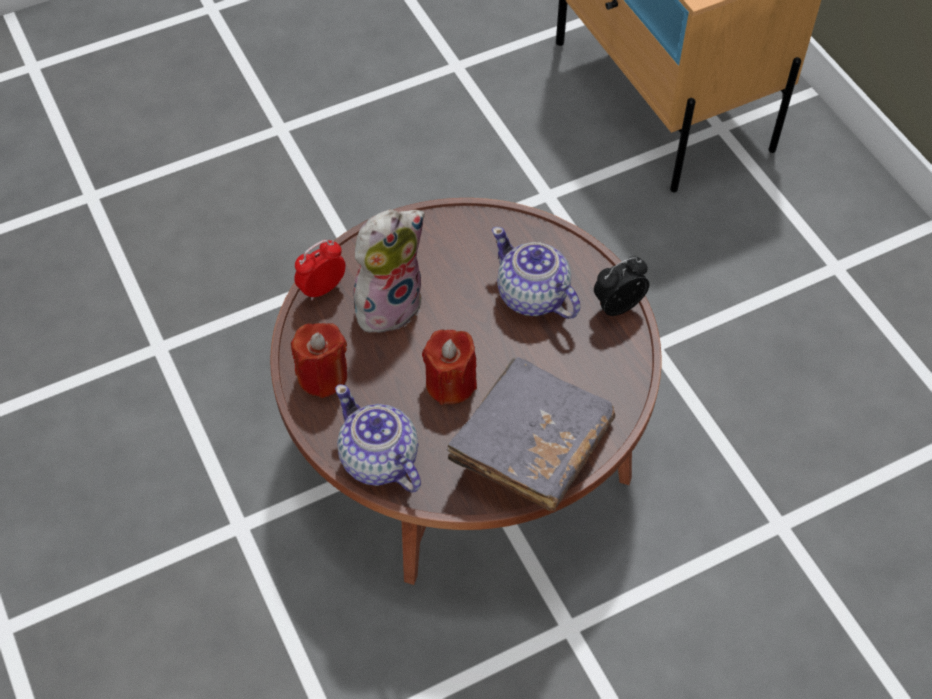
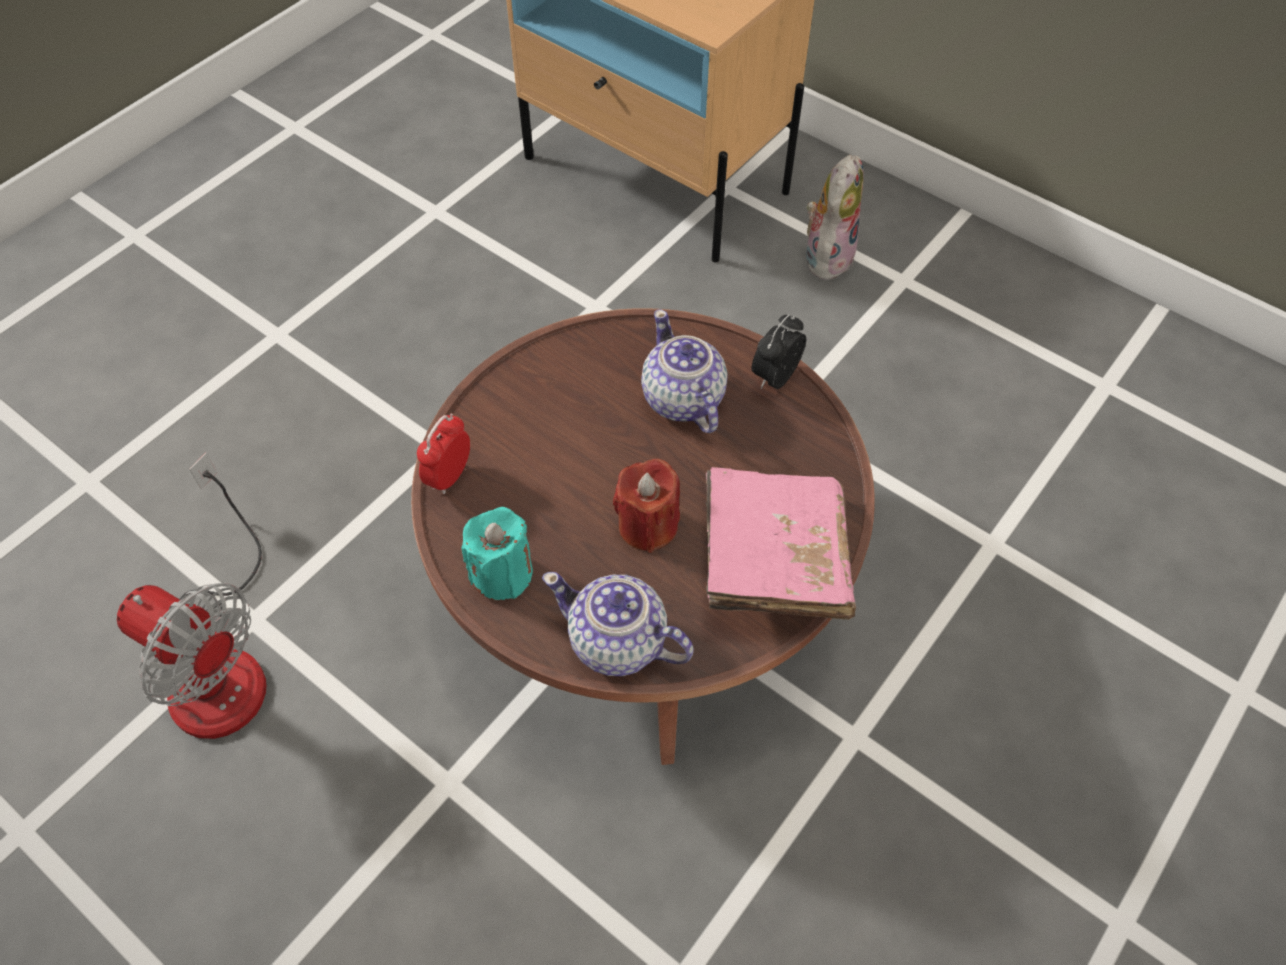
camera: 25 degrees left, 0 degrees up
(124, 367) = (221, 659): none -> fan
(322, 376) = (502, 573): red candle -> turquoise candle
(388, 304) = (531, 465): plush toy -> plush toy (826, 255)
(531, 446) = (772, 558): grey book -> pink book
(533, 296) = (682, 400): teapot -> teapot turned 45 degrees clockwise

